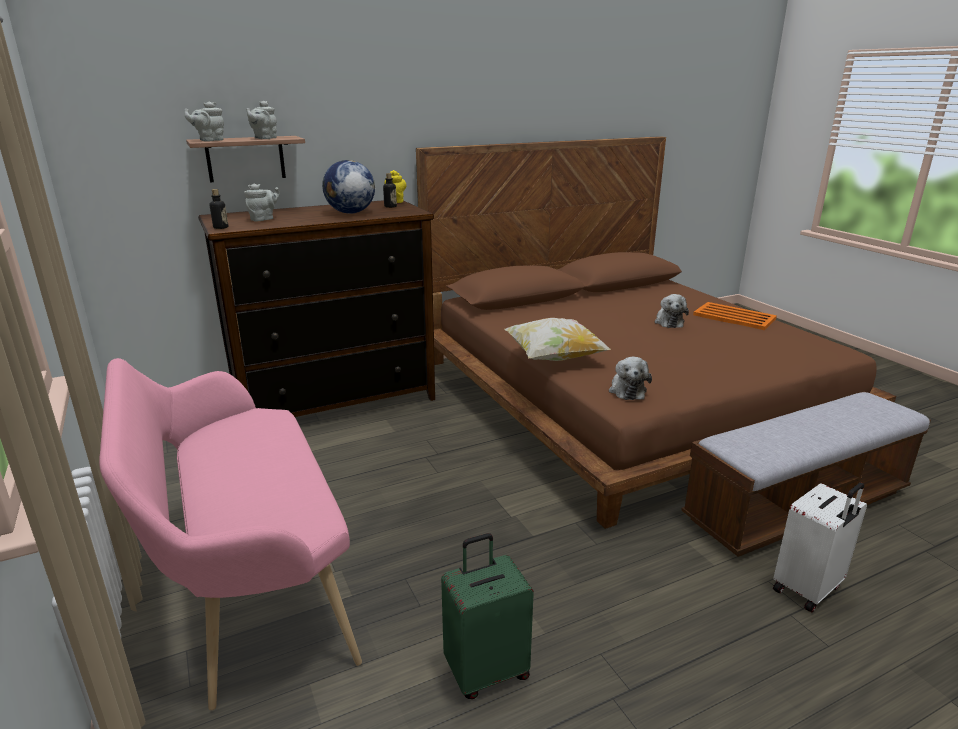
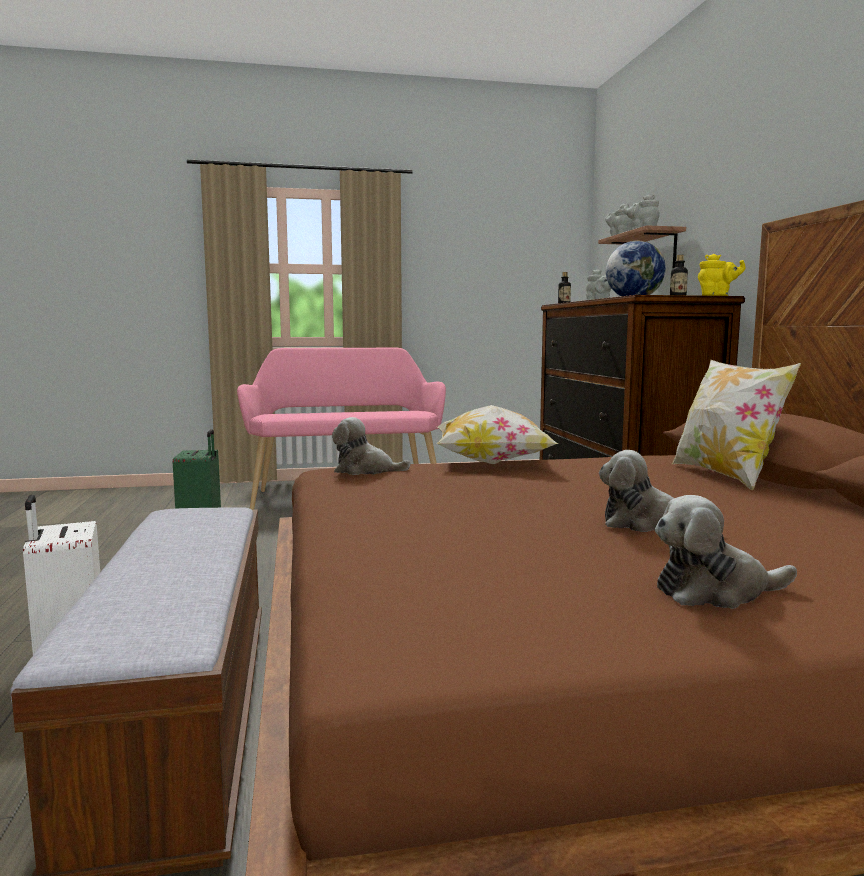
camera: 105 degrees right, 15 degrees down
(540, 307) = (726, 475): none -> pillow
(733, 317) = (715, 591): orange tray -> plush toy

